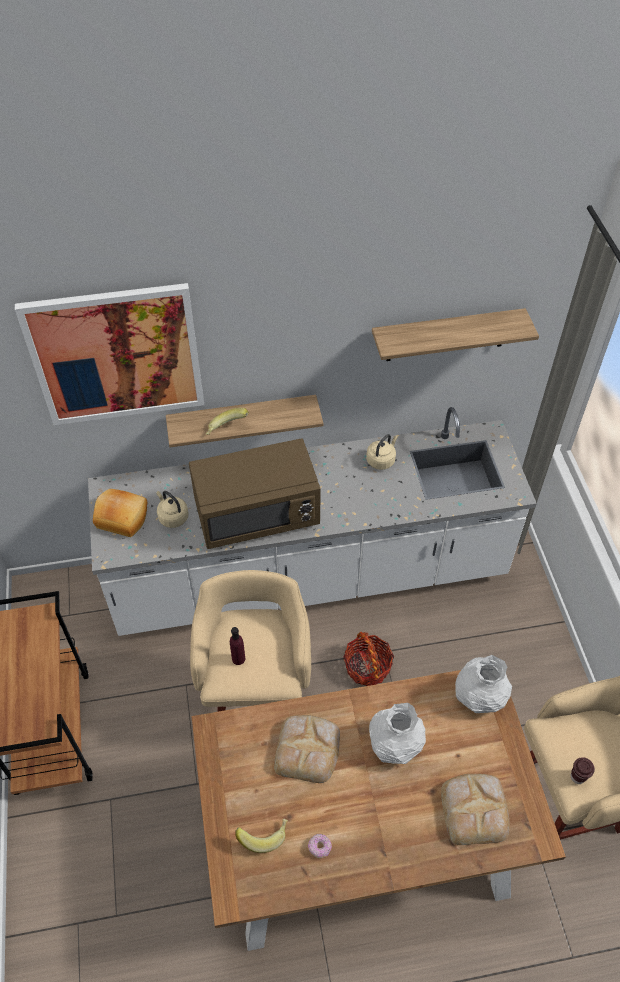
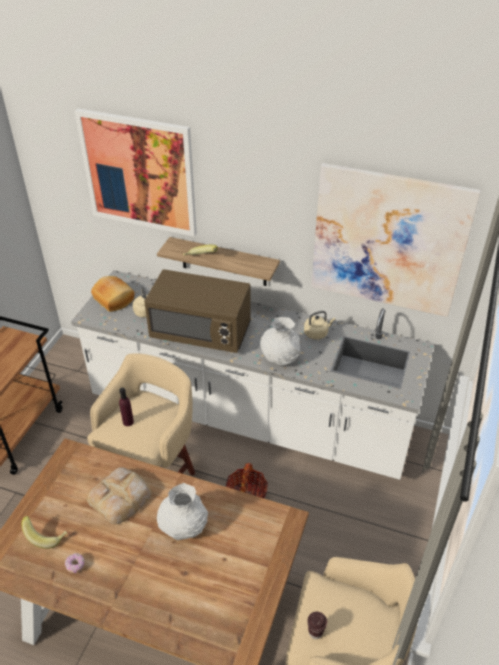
camera: 30 degrees right, 10 degrees down
(446, 335) = (388, 241): shelf -> picture
(475, 809) = (207, 603): bread -> none
(479, 696) = (273, 526): white vase -> white vase (279, 357)

